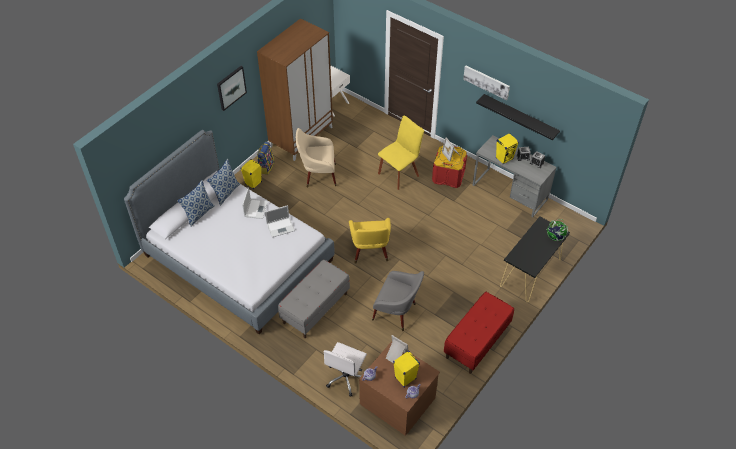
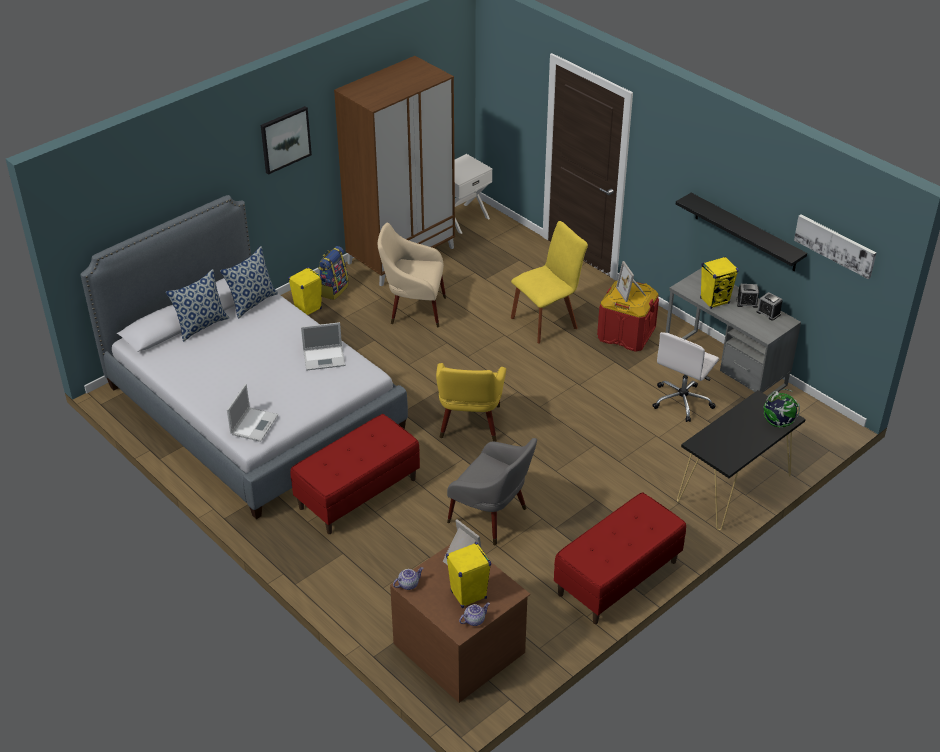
camera: 10 degrees right, 10 degrees down
(256, 208) = (293, 329): laptop -> laptop (254, 424)
(315, 308) = (357, 493): grey bench -> red bench
(346, 377) = (381, 601): white office chair -> white office chair (682, 401)
(486, 82) = (695, 170): picture -> picture (835, 245)

